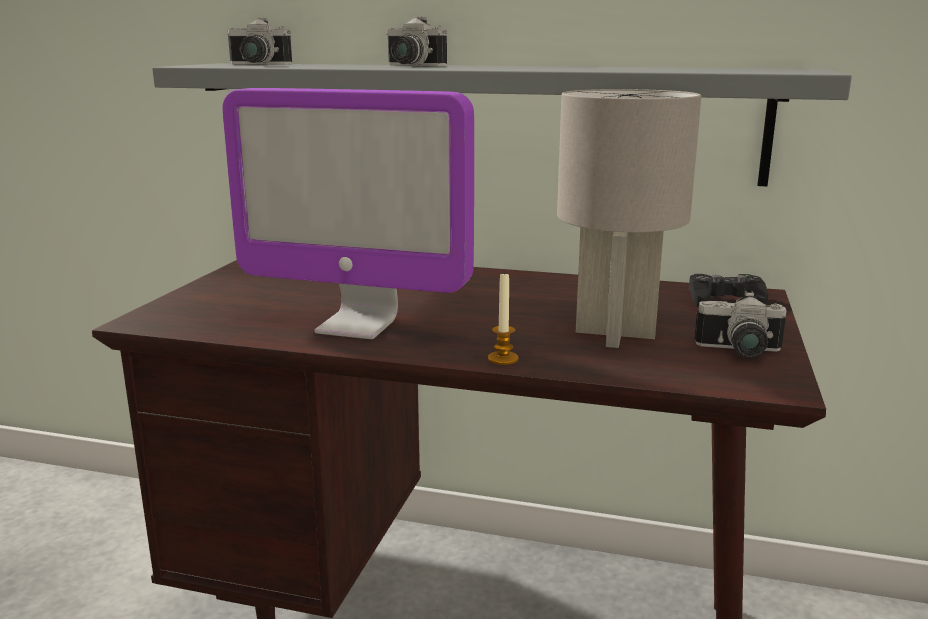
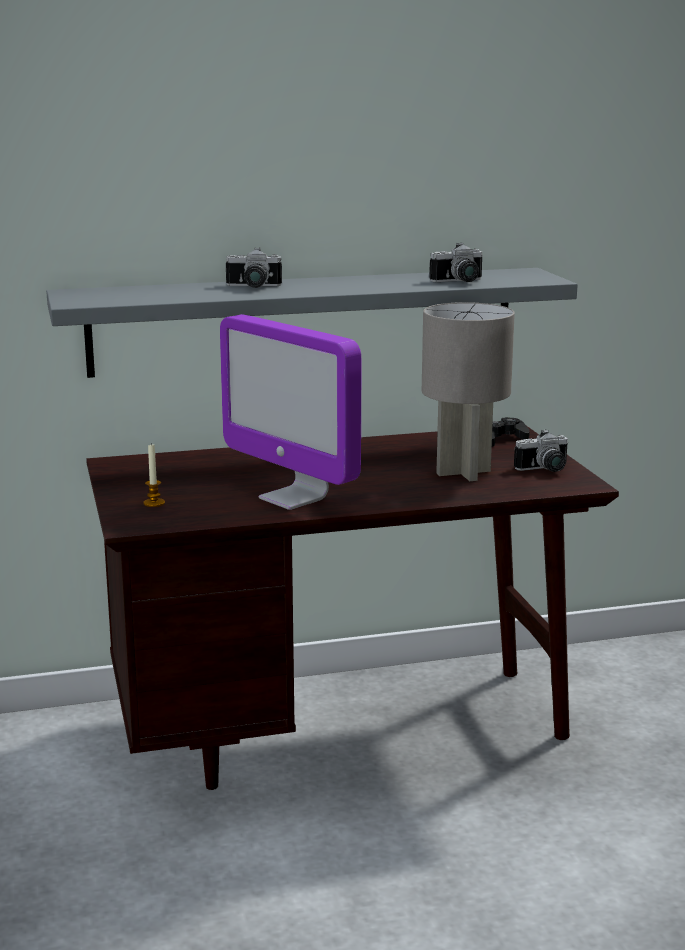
camera: 30 degrees left, 0 degrees up
(255, 64) = (113, 294): camera -> camera (460, 281)
(357, 325) = (293, 498): monitor -> monitor turned 60 degrees clockwise
(503, 359) = (421, 500): candle -> candle (154, 503)

